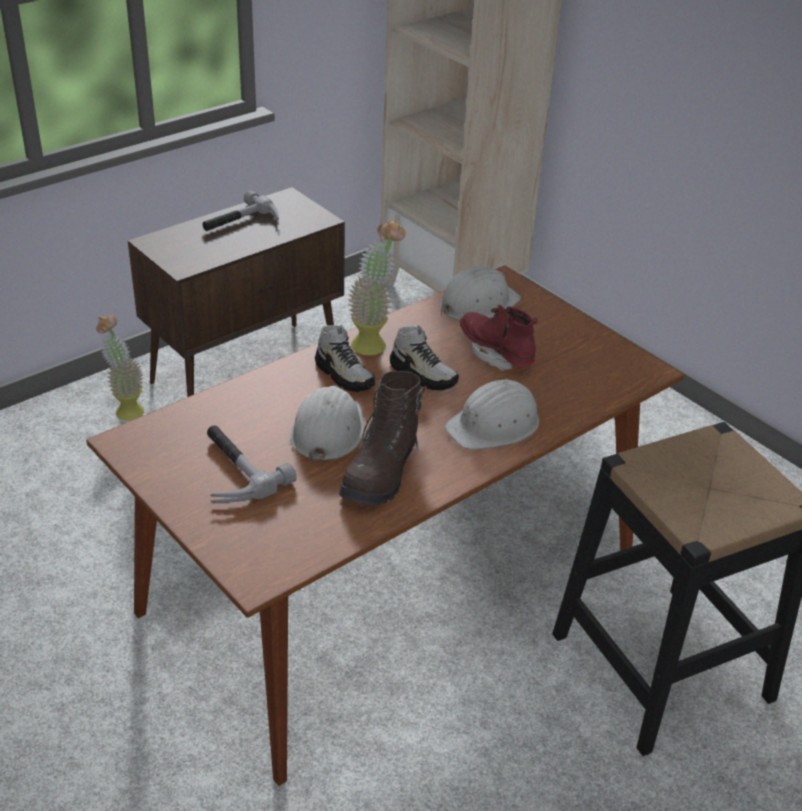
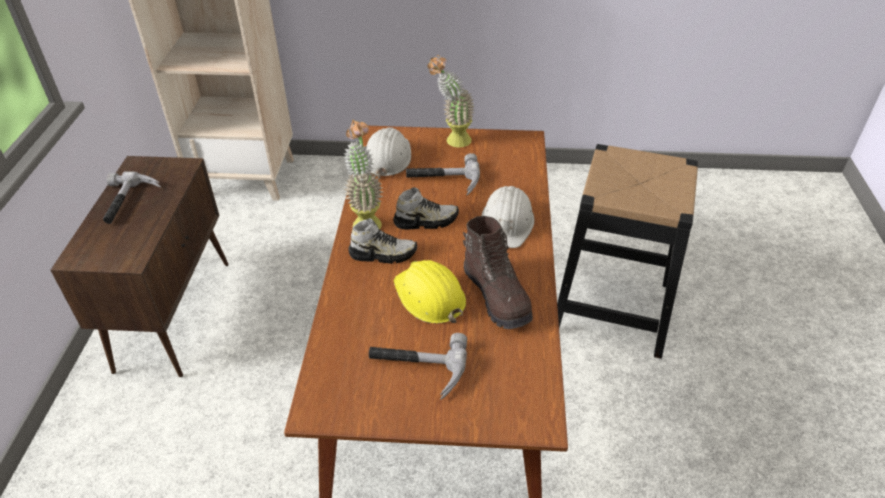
camera: 45 degrees left, 5 degrees up
(125, 408) = (117, 405): potted plant -> potted plant (452, 140)
(327, 431) = (429, 296): white hard hat -> yellow hard hat
(496, 353) = (443, 181): red boot -> hammer

